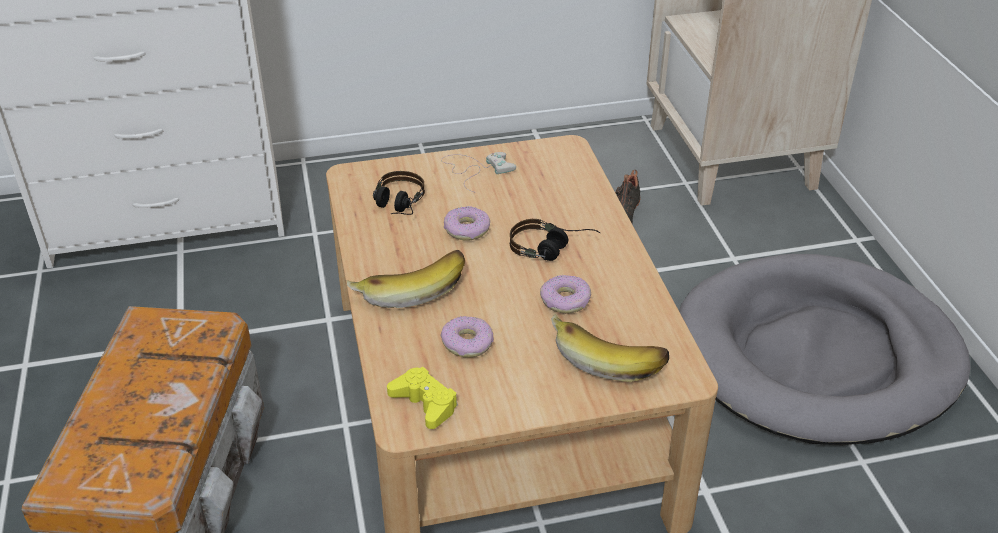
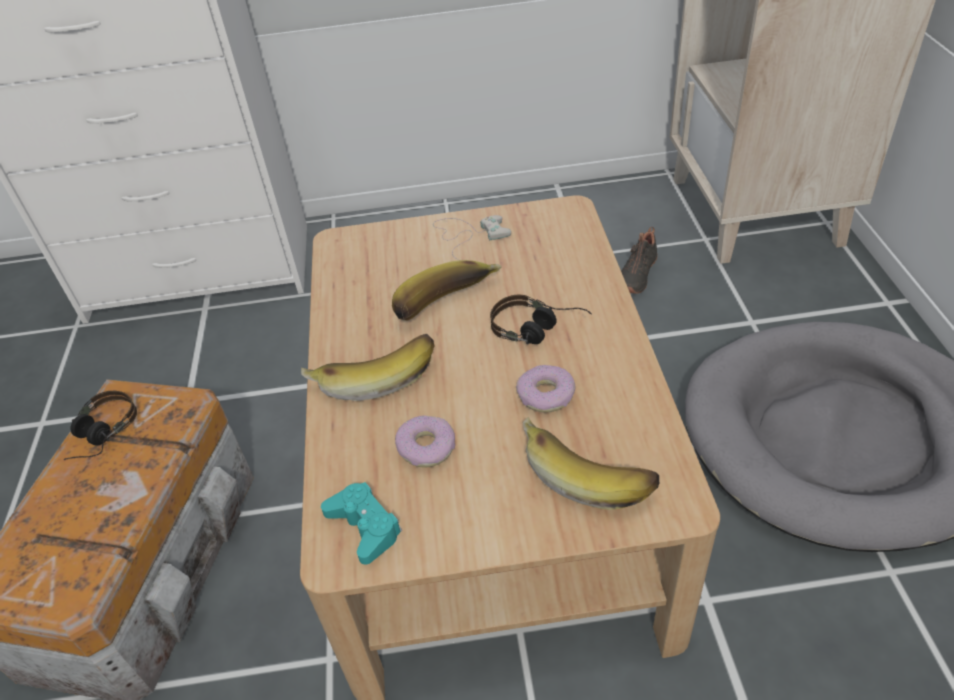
camera: 10 degrees right, 5 degrees up
(396, 207) = (377, 278): headphones -> headphones (99, 437)
(425, 403) = (365, 526): yellow game controller -> turquoise game controller
(467, 230) = (448, 305): donut -> banana

